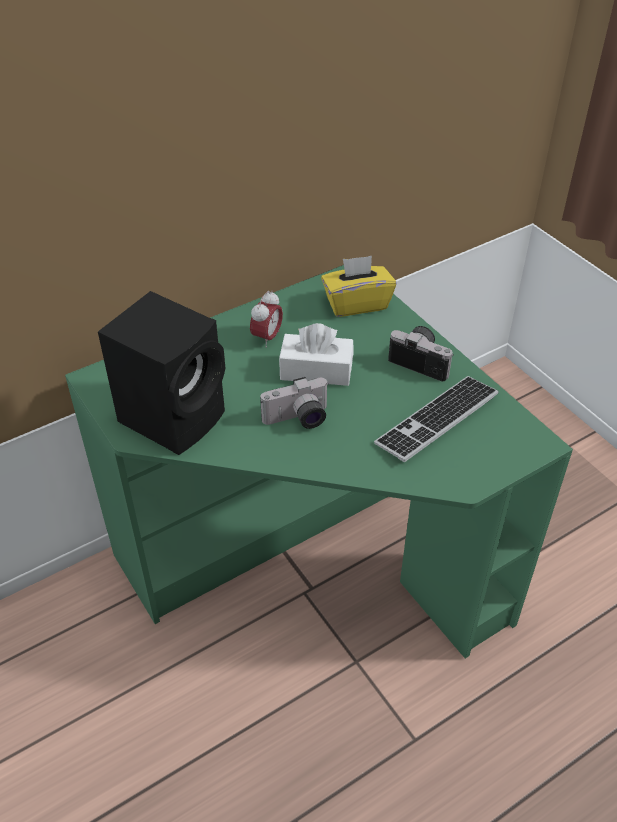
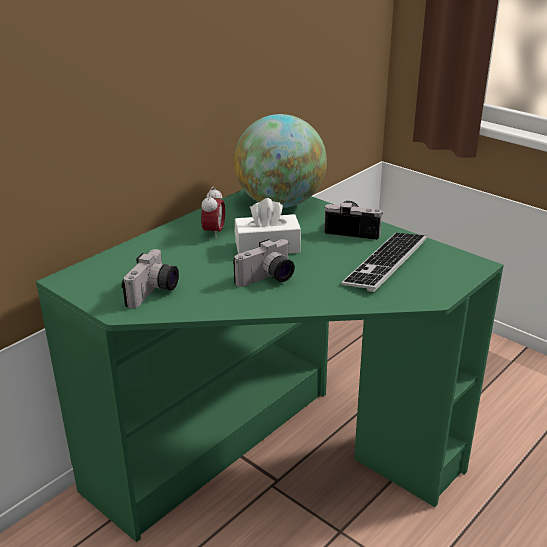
camera: 15 degrees left, 15 degrees down
(175, 415) = (154, 293): black speaker -> camera
(356, 303) = (280, 203): yellow tissue box -> globe

